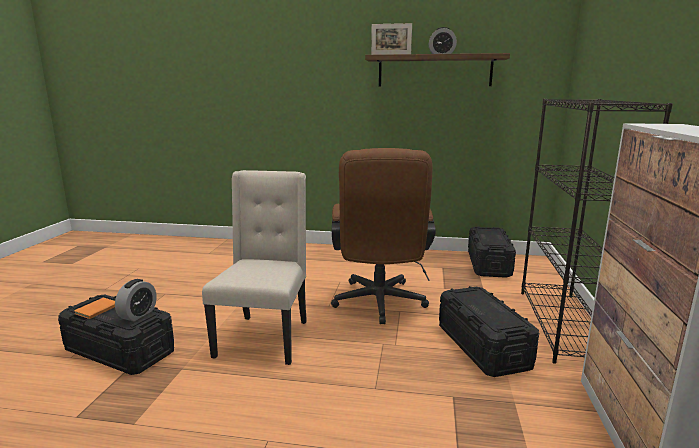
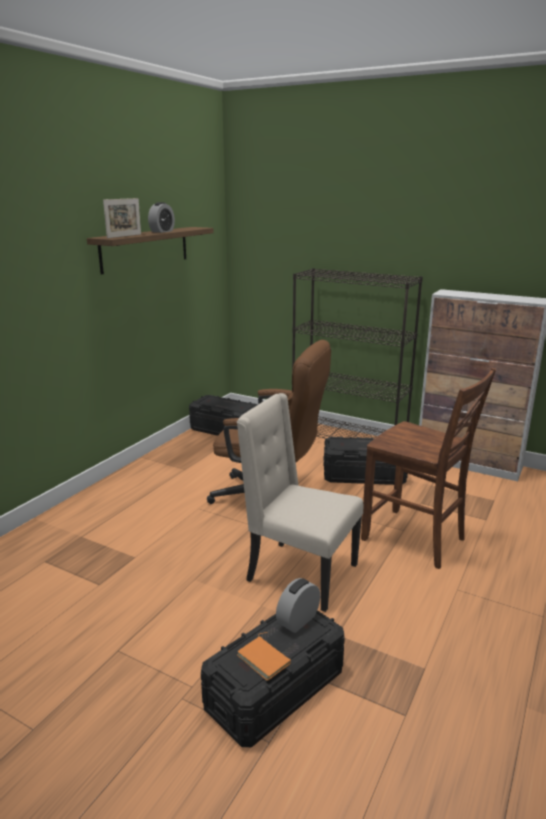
camera: 70 degrees left, 5 degrees up
(138, 314) = (298, 620): alarm clock -> alarm clock turned 90 degrees counterclockwise
(360, 399) = (415, 539): none -> brown chair

